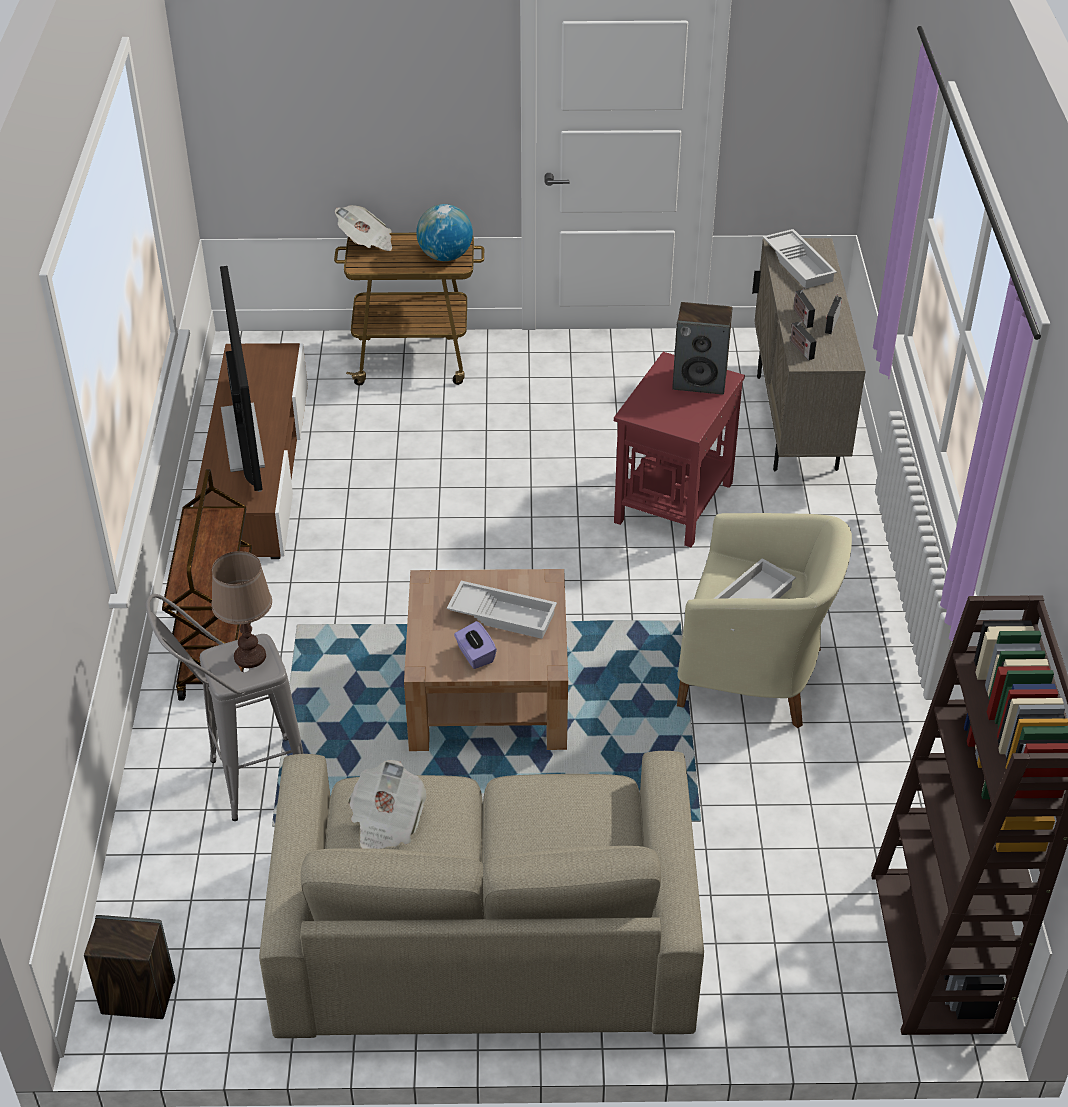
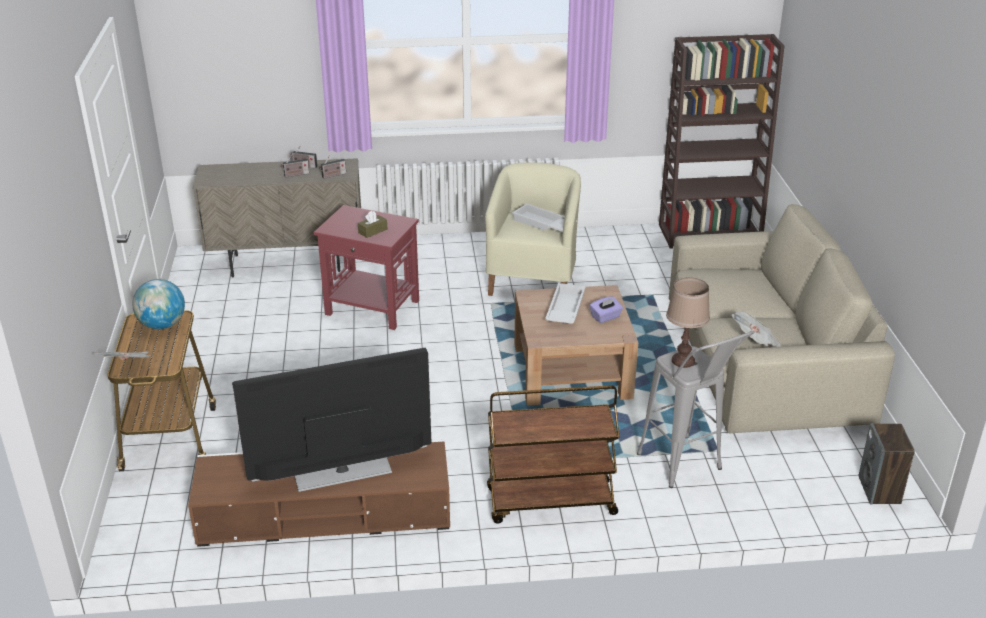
camera: 95 degrees left, 10 degrees down
(661, 400) = (372, 231): none -> brown tissue box
(700, 381) = (350, 218): speaker -> none
(799, 264) = (230, 175): white tray -> none

